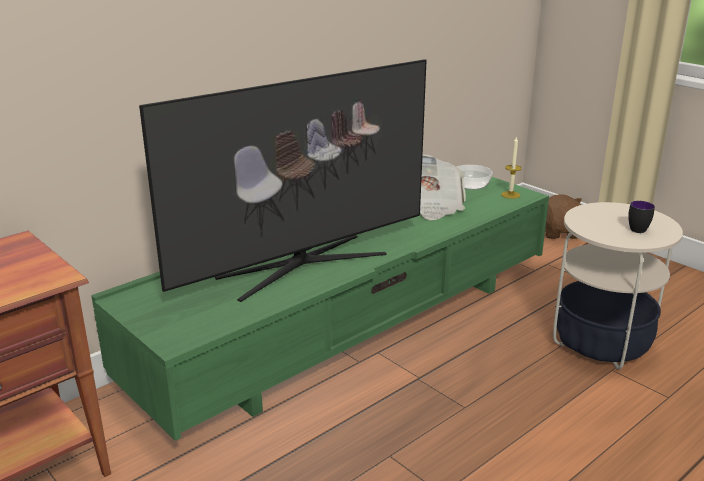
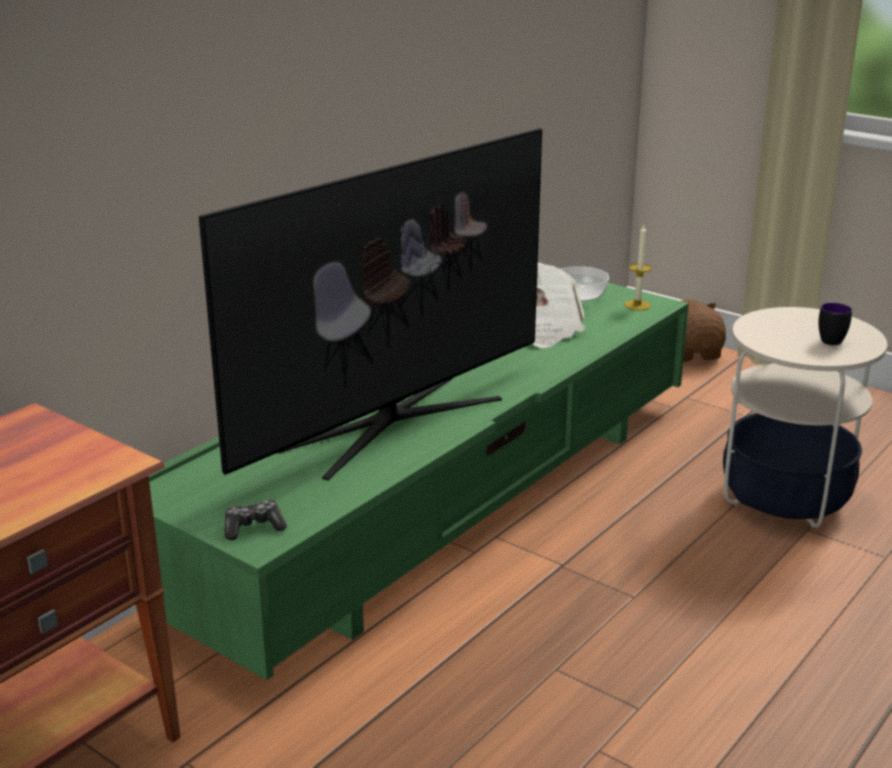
camera: 10 degrees left, 0 degrees up
(175, 331) = (253, 527): none -> game controller

